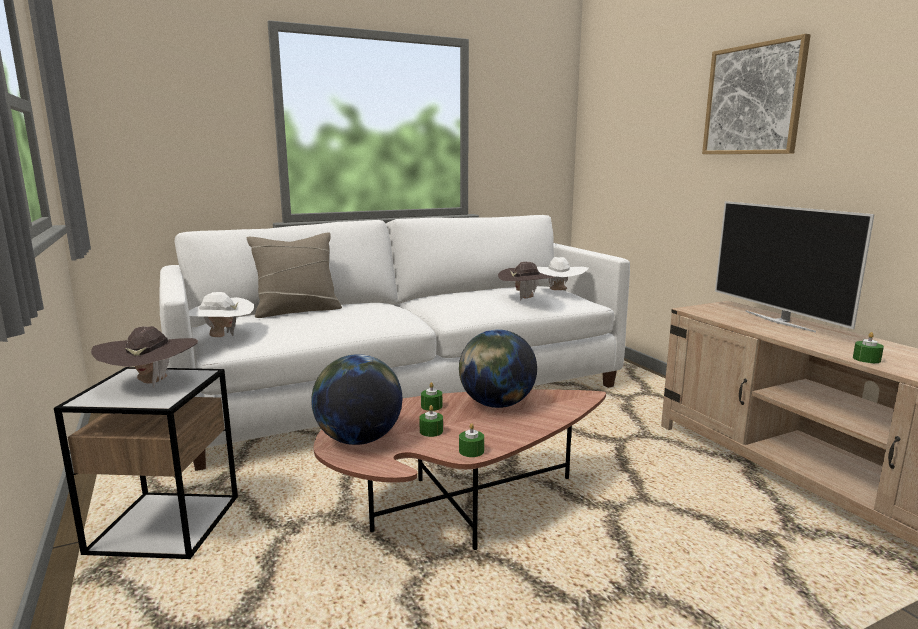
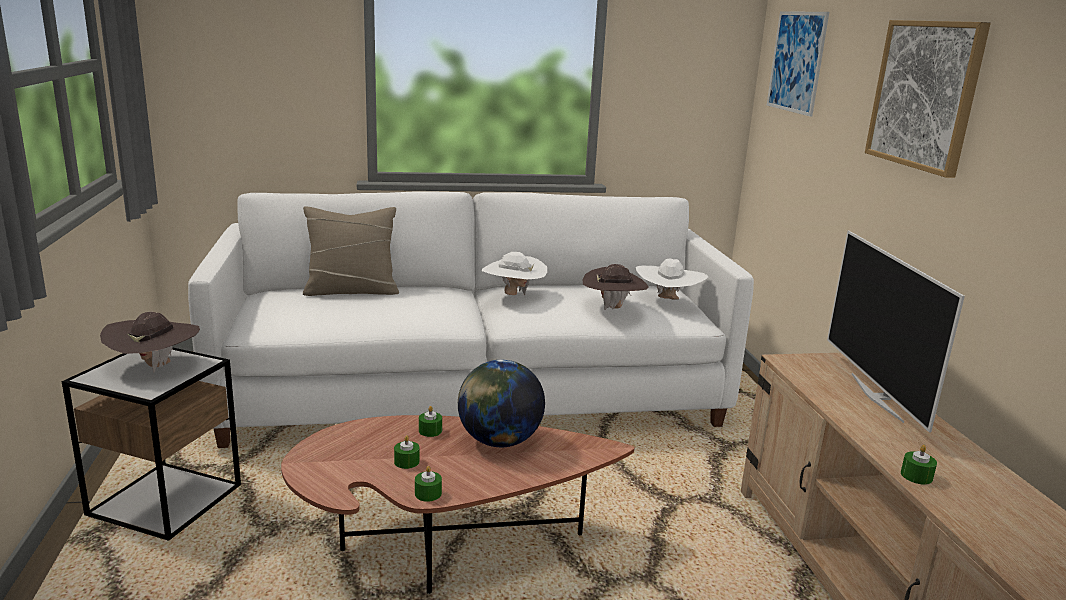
camera: 15 degrees right, 5 degrees up
(220, 337) = (256, 315): white hat -> white hat (513, 295)
(358, 439) = (330, 457): globe -> none
(617, 104) = (796, 62): none -> picture

